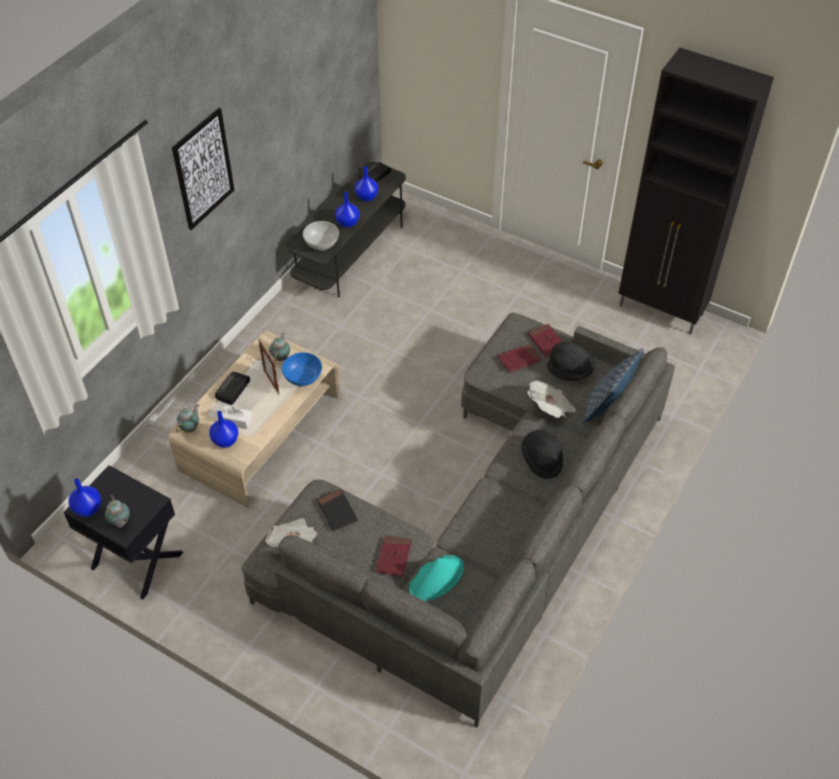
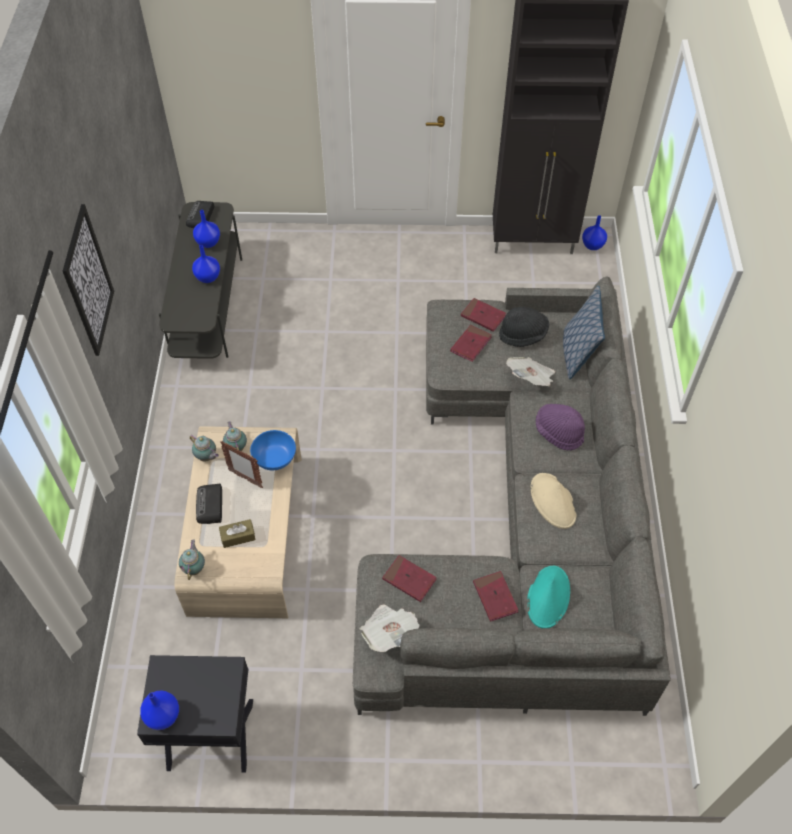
camera: 30 degrees left, 5 degrees up
(120, 522) = (209, 712): teapot -> teapot (207, 457)
(225, 441) = (241, 564): blue vase -> blue vase (592, 246)
(236, 421) = (238, 536): white tissue box -> brown tissue box
(322, 245) = (197, 311): white bowl -> none
(337, 511) = (409, 579): black book -> red book
(496, 510) = (553, 501): none -> beige hat
(542, 459) = (558, 432): black hat -> purple hat

